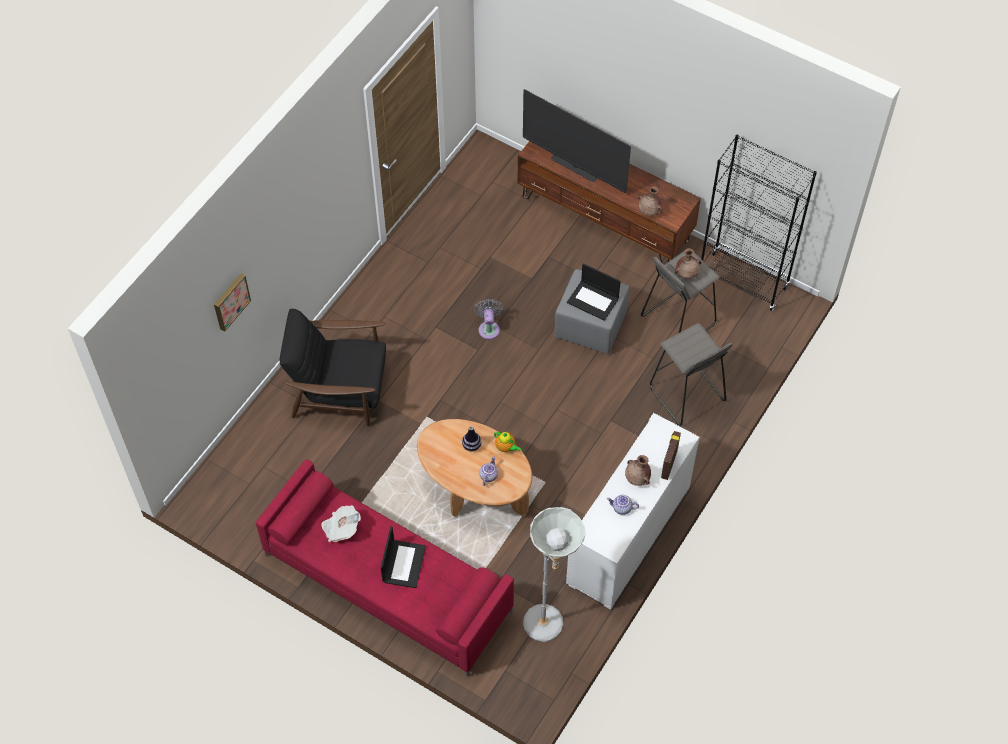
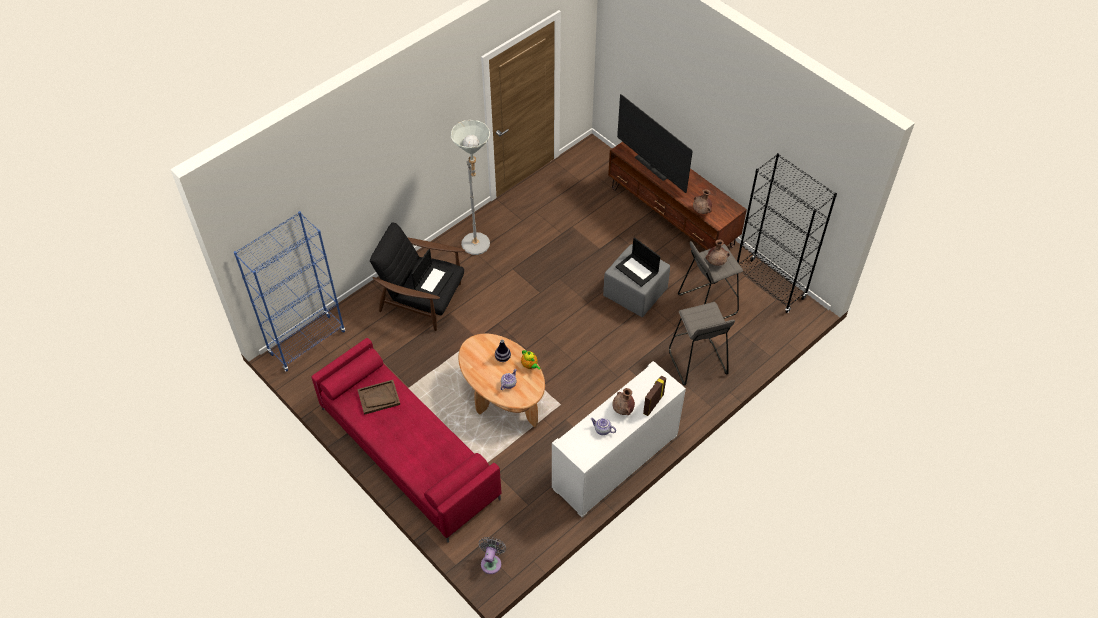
camera: 15 degrees right, 5 degrees down
(218, 477) = (307, 342): none -> blue bookcase
(230, 301) = (334, 197): picture -> none
(341, 528) = (378, 398): newspaper -> brown tray
(403, 563) = (418, 436): laptop -> laptop (433, 280)
(489, 328) = (553, 278): grey fan -> grey fan (491, 562)
(549, 629) = (526, 521): grey floor lamp -> grey floor lamp (478, 248)

